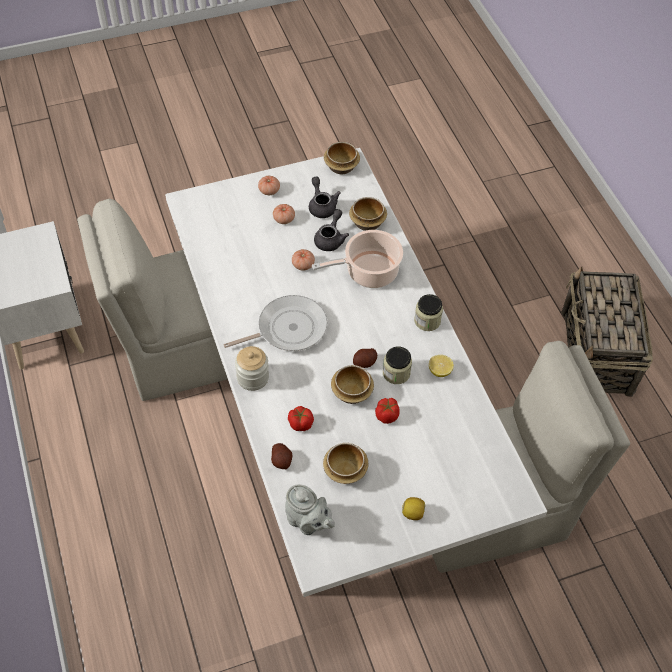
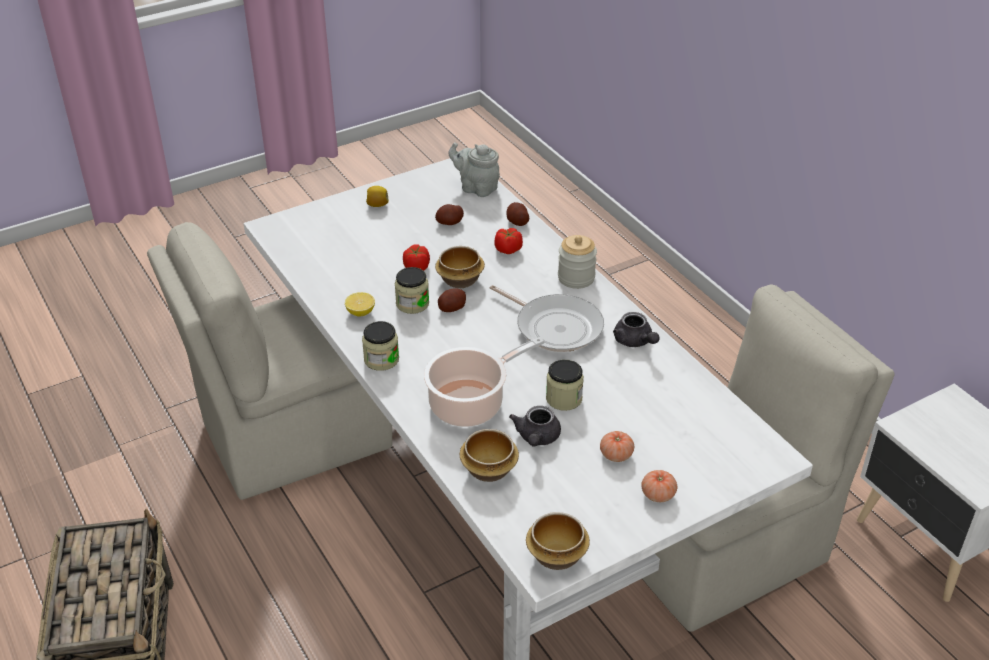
camera: 170 degrees right, 15 degrees down
(288, 329) = (555, 327): frying pan -> frying pan turned 105 degrees counterclockwise
(303, 265) = (564, 398): tomato -> jar
(321, 206) = (567, 484): grey teapot -> grey teapot (635, 341)
(346, 471) = (450, 222): bowl -> potato

